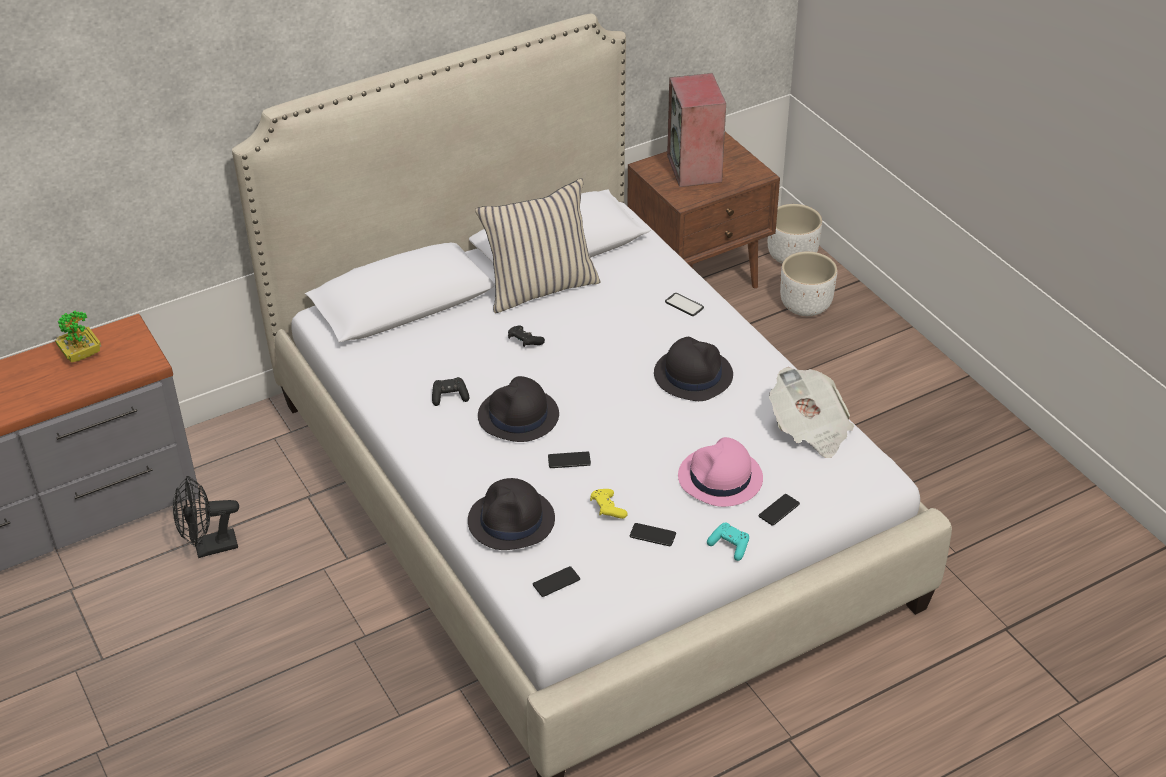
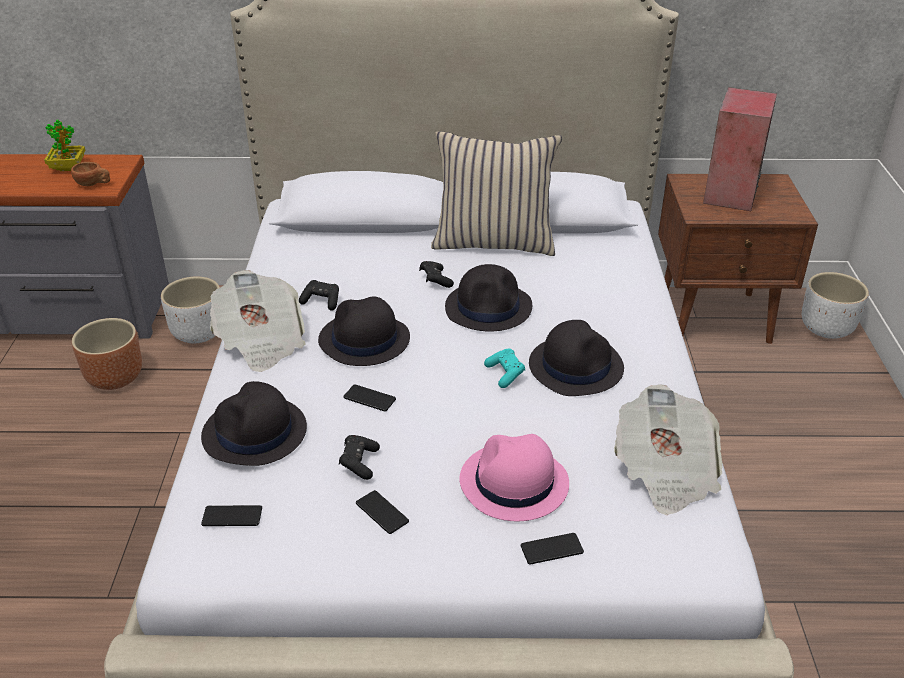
camera: 30 degrees right, 5 degrees down
(132, 363) = (93, 184): none -> brown cup
(209, 548) = (115, 378): black fan -> brown planter
(437, 450) = (261, 342): none -> newspaper
(588, 350) = (489, 307): none -> black hat
(607, 509) = (359, 463): yellow game controller -> black game controller
(684, 305) = (623, 301): phone -> none
(729, 546) = (457, 565): turquoise game controller -> turquoise game controller (505, 374)
(805, 305) = (811, 375): white planter -> white planter (198, 333)

